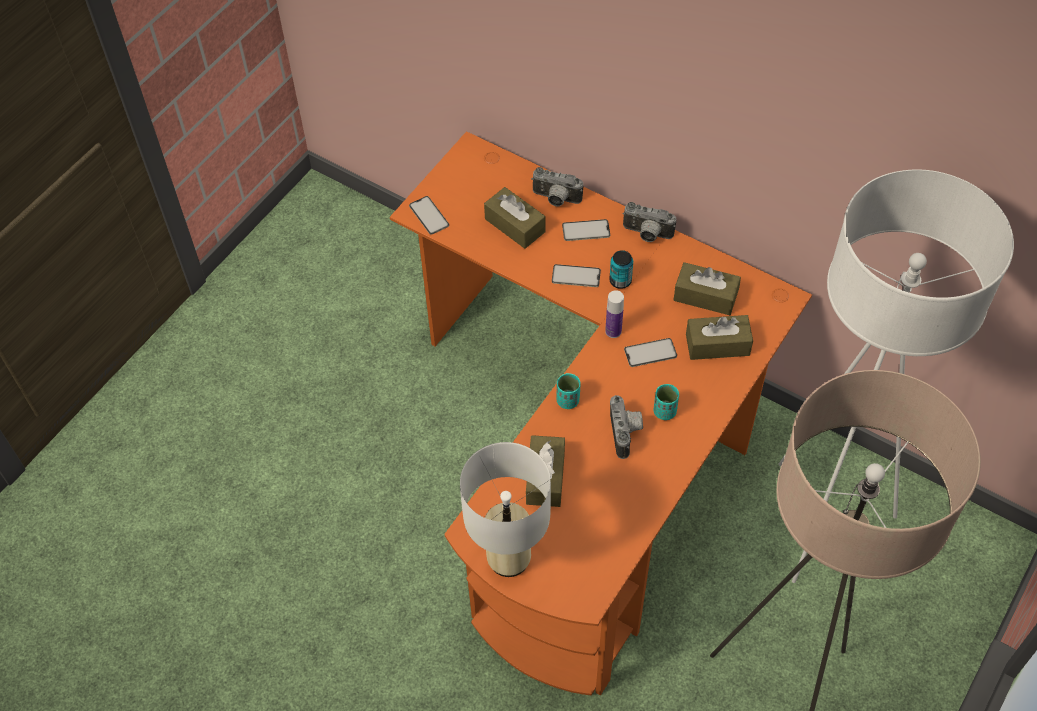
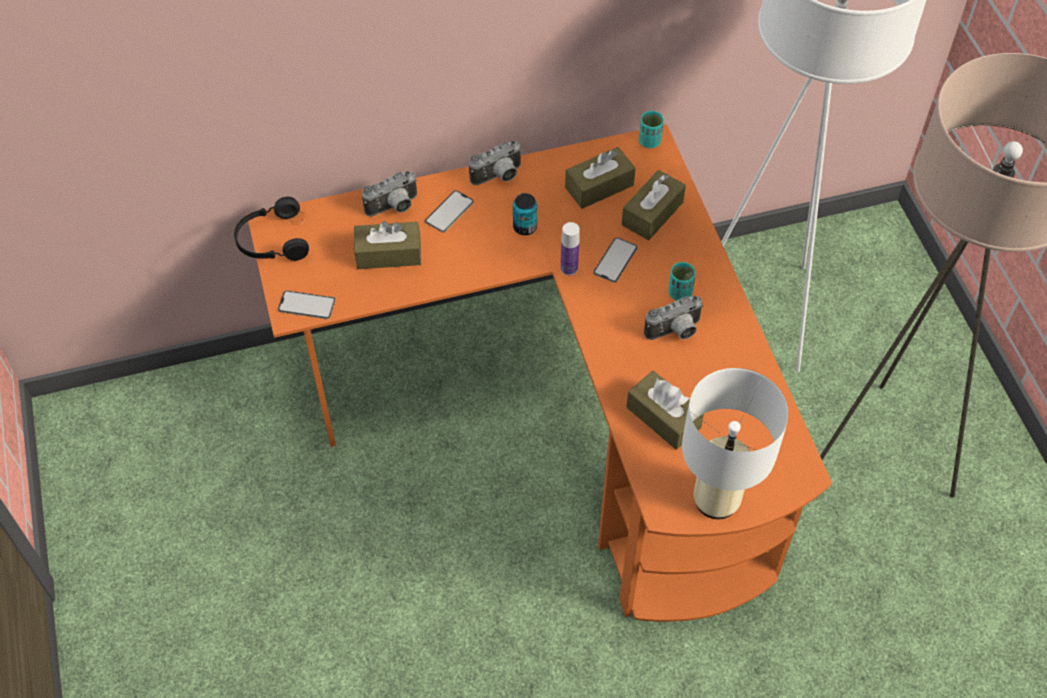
camera: 50 degrees left, 0 degrees up
(458, 159) = (271, 240): none -> black headphones
(568, 401) = (604, 348): turquoise cup -> turquoise cup (649, 141)
(576, 276) = (487, 252): phone -> none
(626, 433) = (675, 332): camera -> camera turned 120 degrees clockwise

